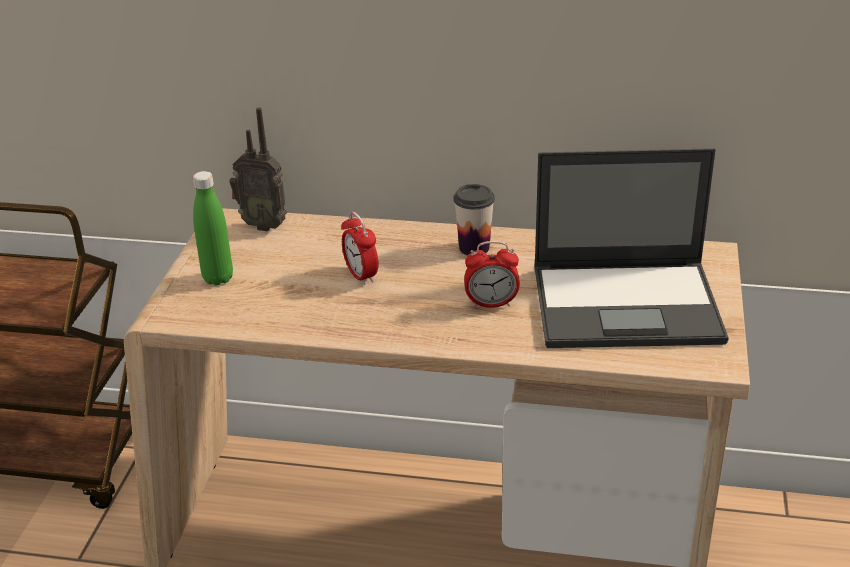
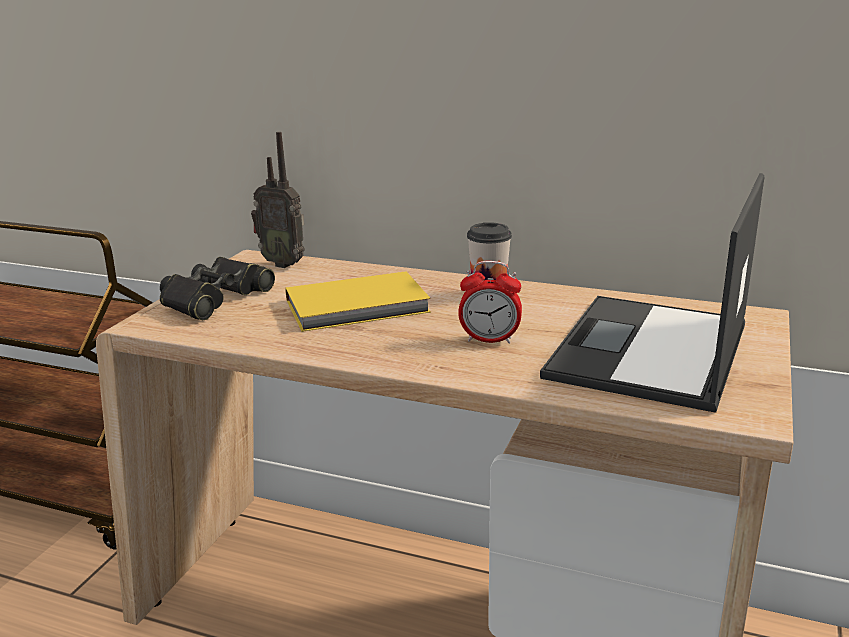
camera: 10 degrees right, 10 degrees down
(218, 278) = (214, 298): green bottle -> black binoculars
(361, 276) = (359, 307): alarm clock -> yellow book
(628, 304) = (649, 352): laptop -> laptop turned 105 degrees clockwise

